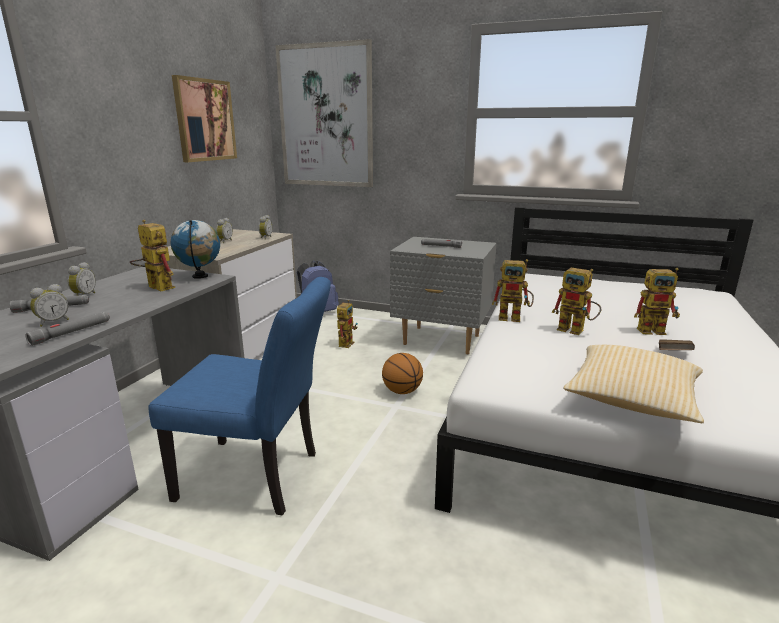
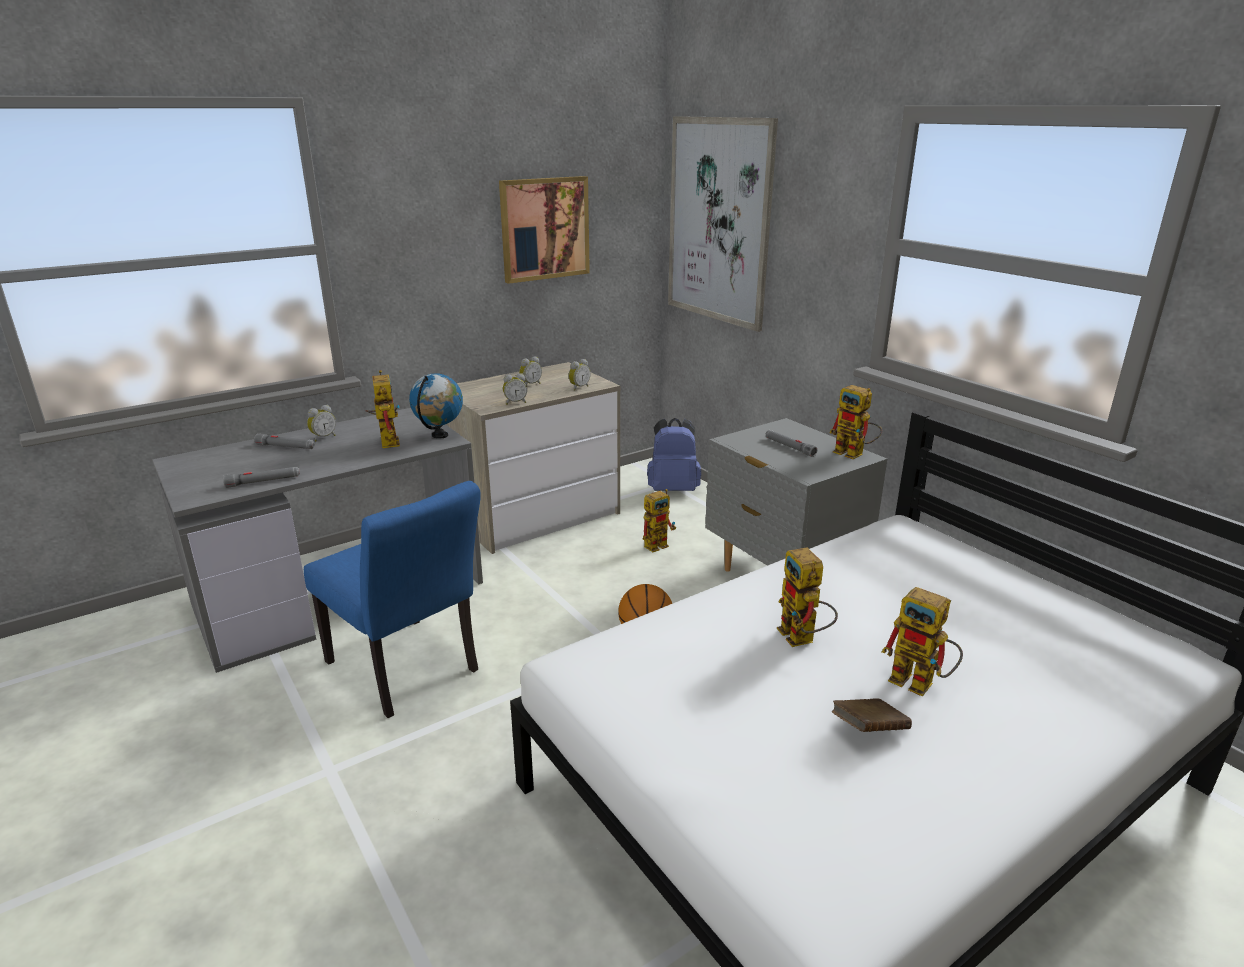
camera: 35 degrees right, 5 degrees up
(53, 322) = (267, 464): alarm clock -> alarm clock (515, 402)
(514, 318) = (754, 591): toy robot -> toy robot (854, 454)
(631, 400) = (690, 758): pillow -> none

